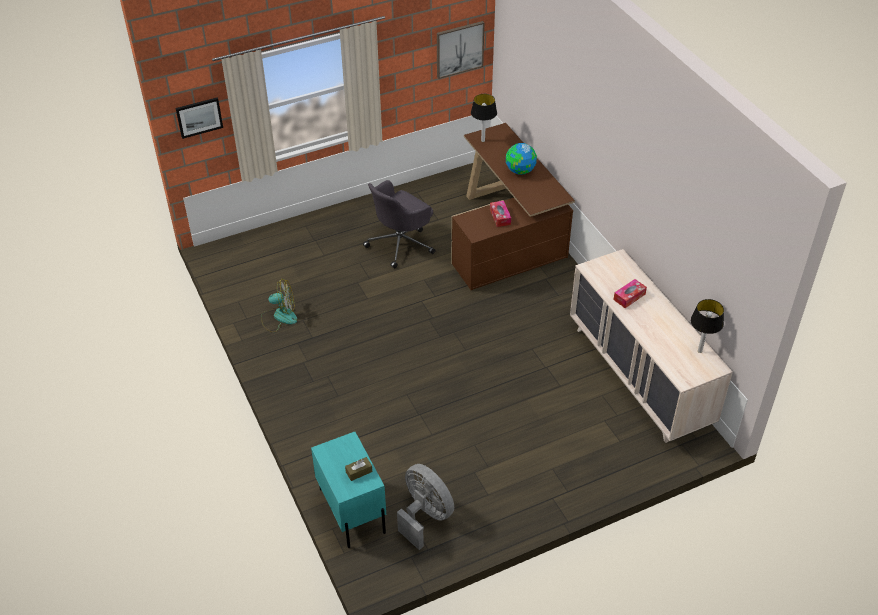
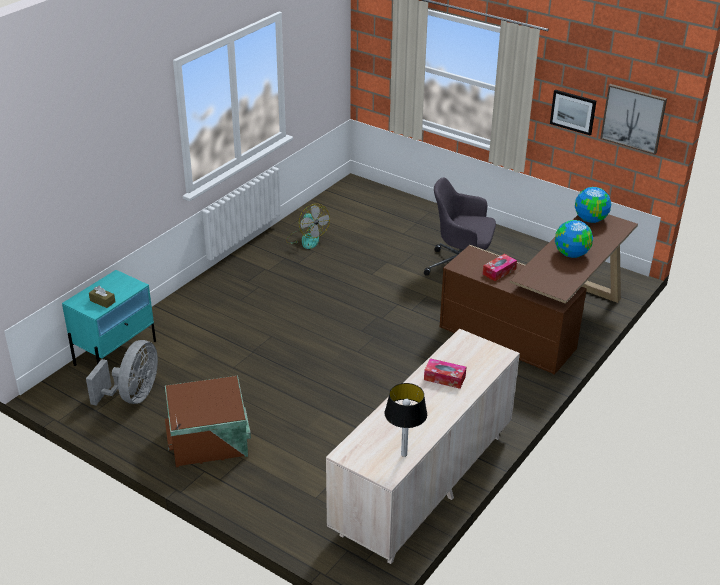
camera: 60 degrees right, 10 degrees down
(199, 117) = (374, 46): picture -> picture (573, 111)
(482, 141) = (590, 219): table lamp -> globe
(519, 482) = (210, 442): none -> brown storage box

